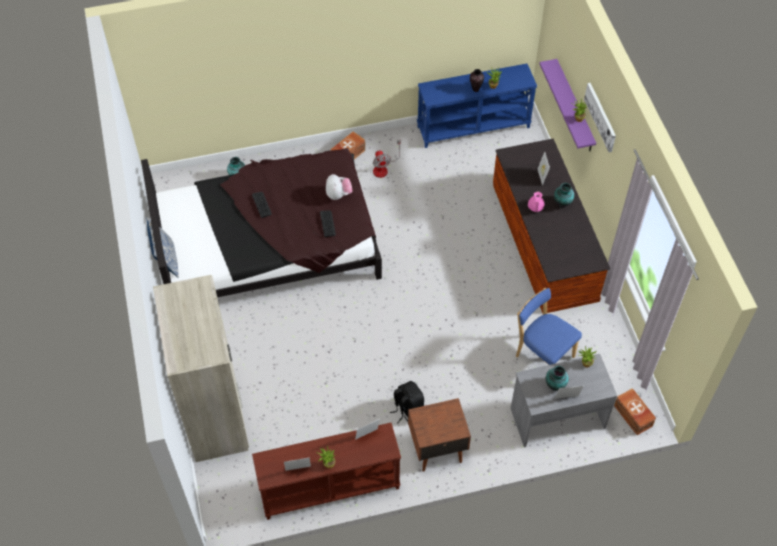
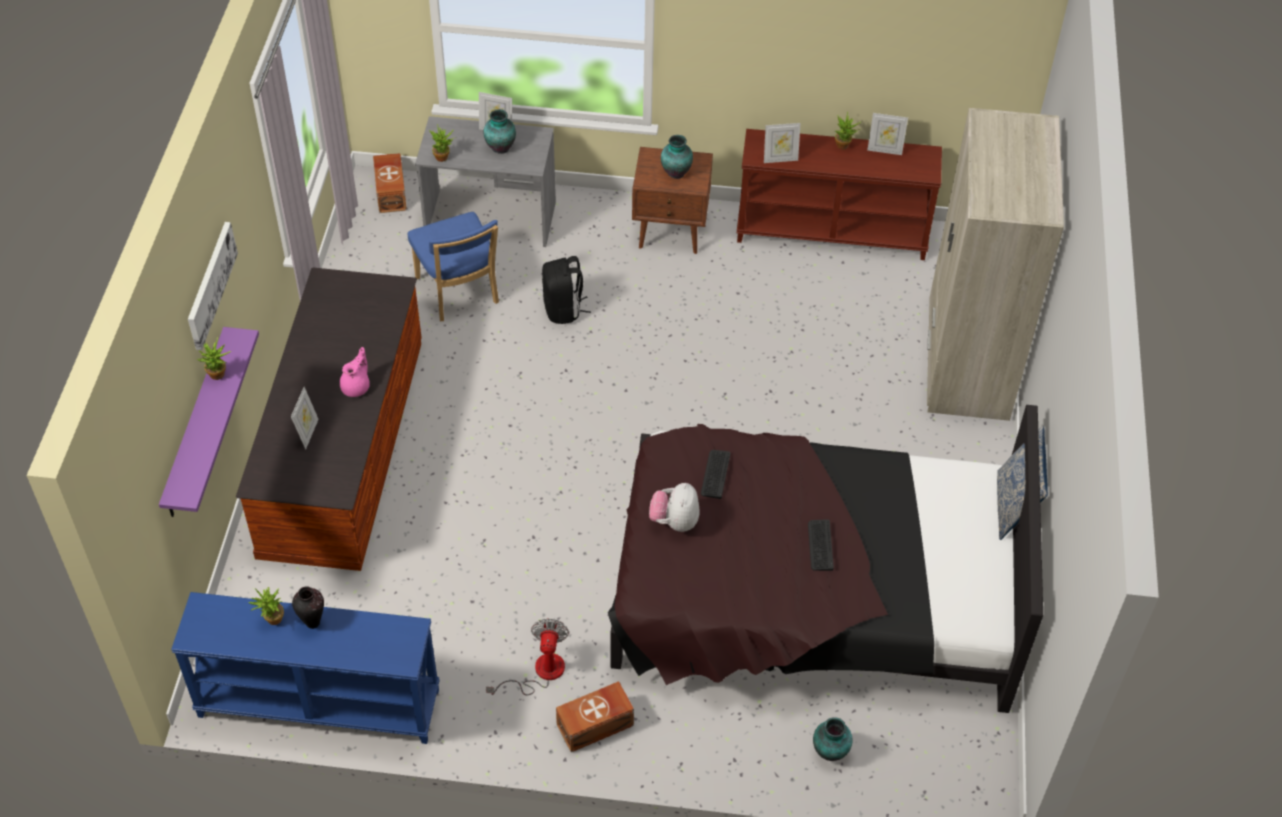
camera: 160 degrees left, 5 degrees down
(407, 410) = (688, 285): black backpack -> black backpack (563, 309)
(562, 203) = (308, 379): vase -> vase (676, 172)

